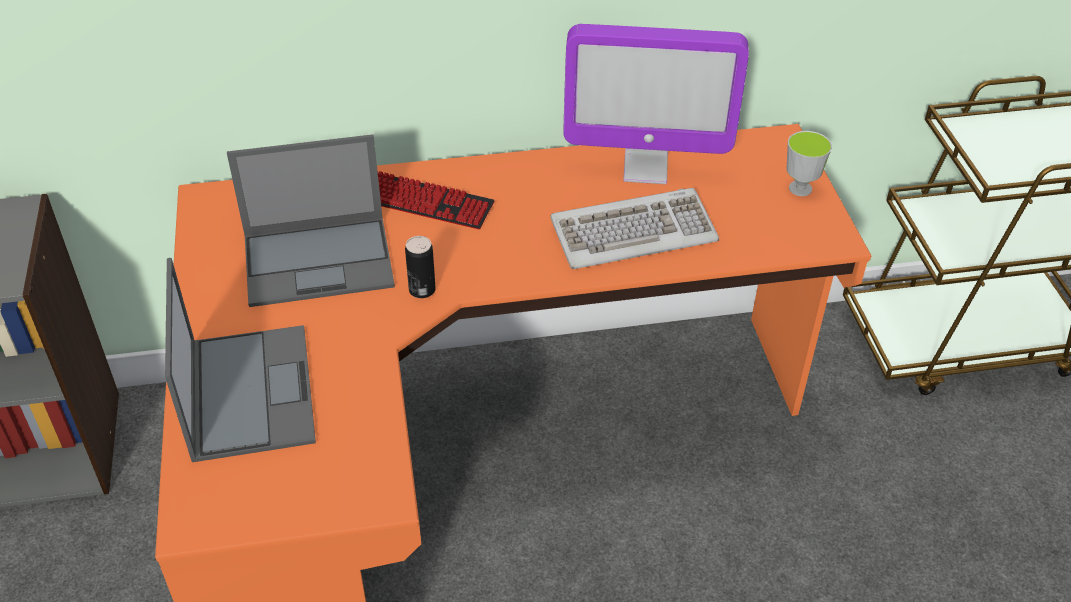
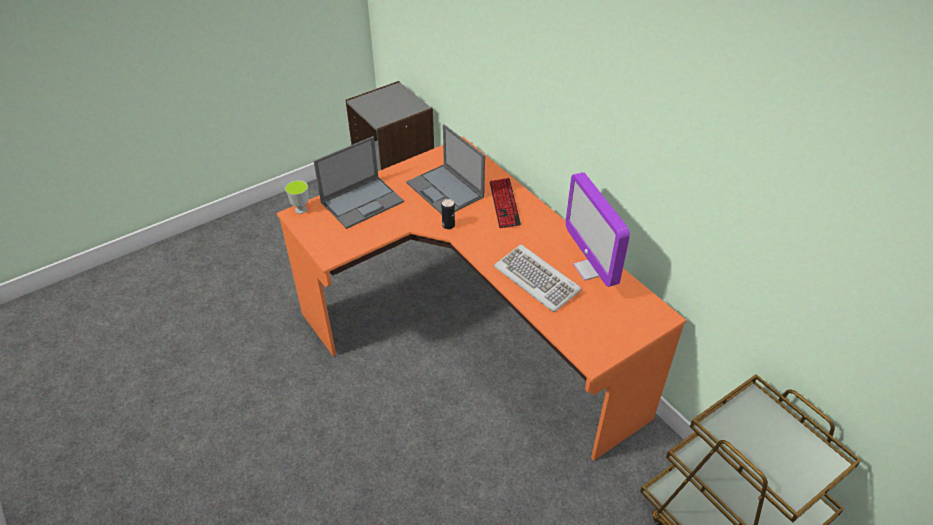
camera: 65 degrees right, 0 degrees up
(800, 189) = (625, 335): cup -> cup (301, 210)

